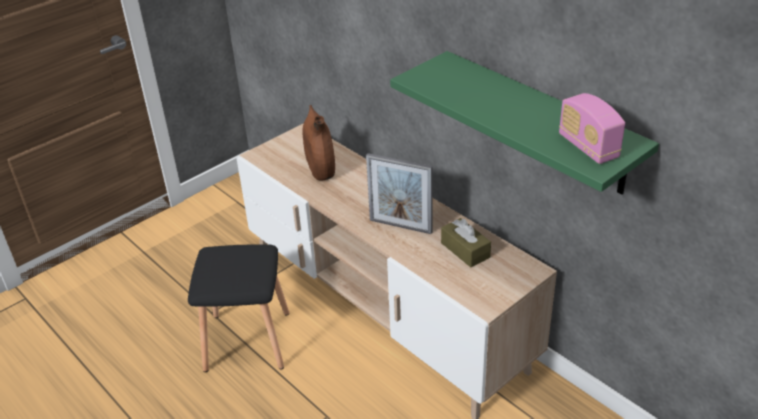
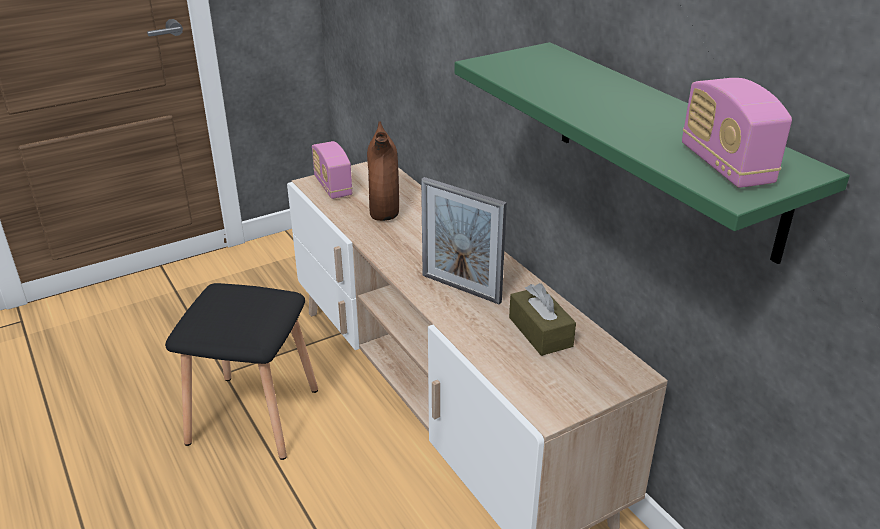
camera: 10 degrees right, 5 degrees down
(274, 156) = (333, 187): none -> radio

